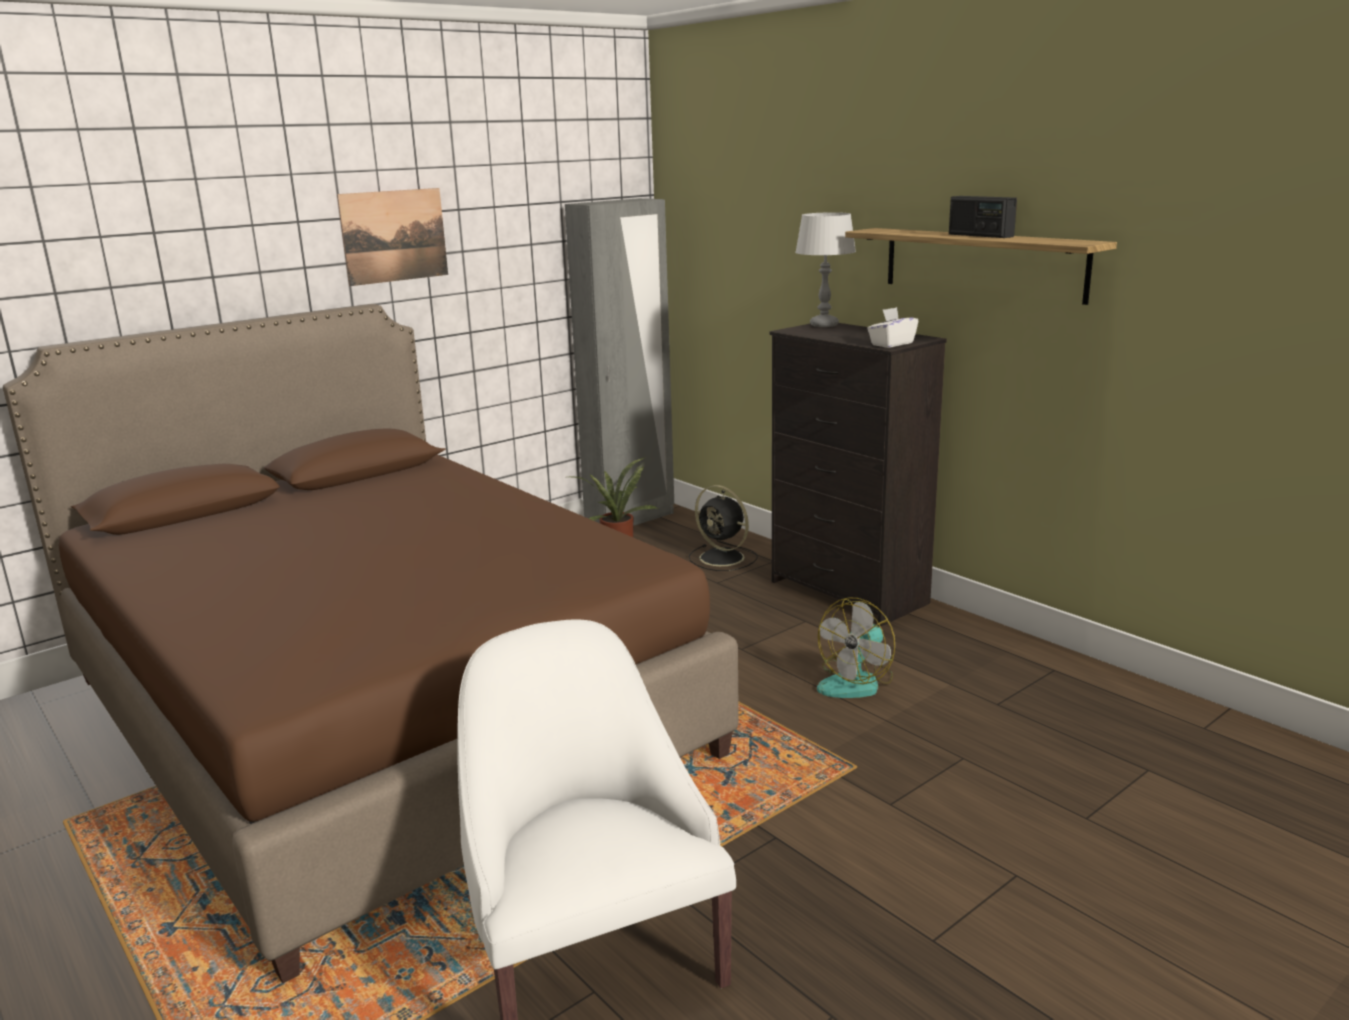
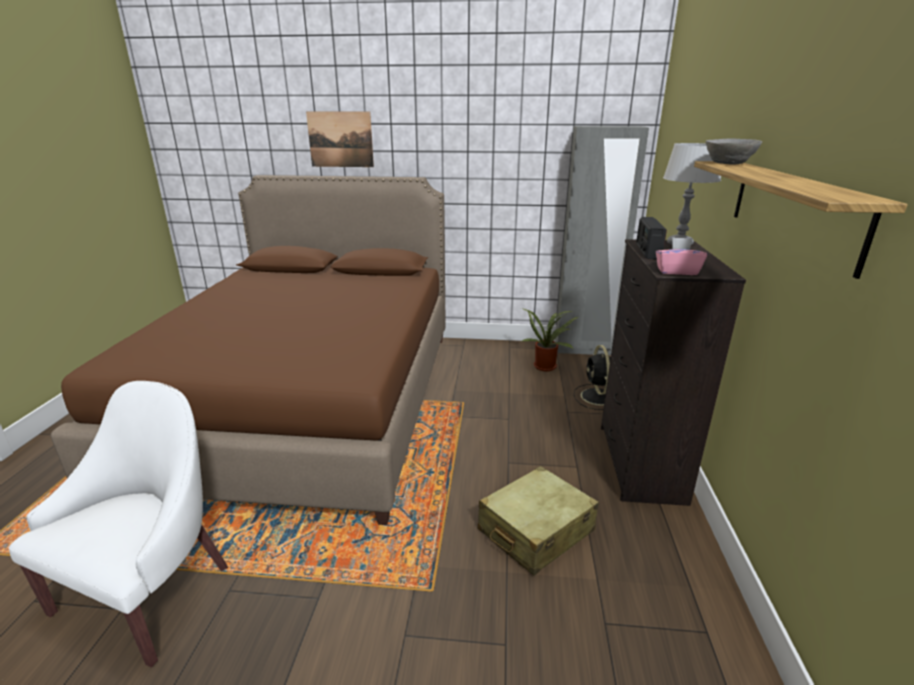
camera: 45 degrees right, 5 degrees up
(394, 236) = (447, 137): picture -> picture (340, 139)
(856, 682) = (535, 531): fan -> beige suitcase
(883, 230) = (728, 163): none -> grey bowl
(891, 344) = (677, 271): white tissue box -> pink tissue box
(980, 235) = (782, 177): radio -> radio (647, 251)

